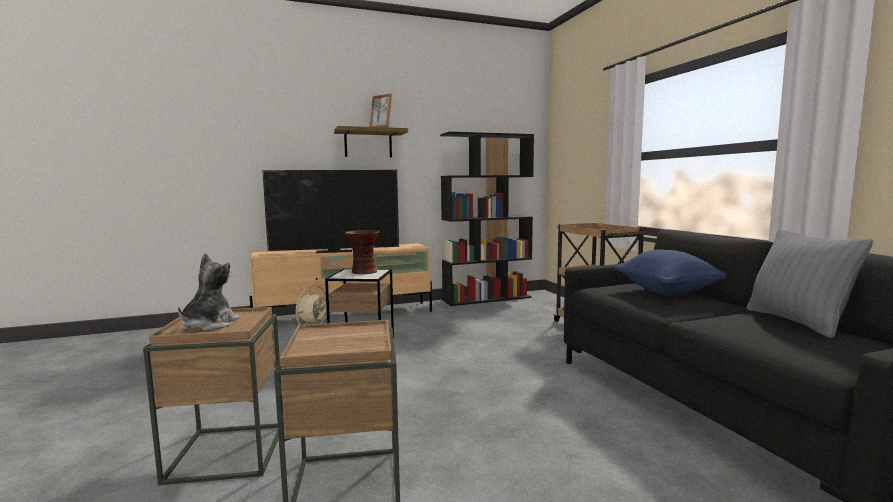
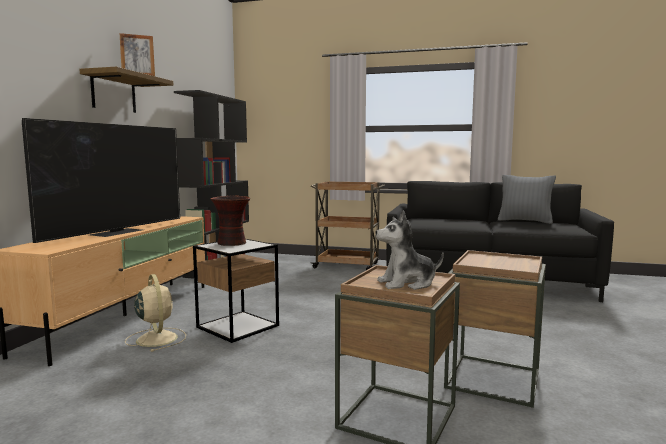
camera: 55 degrees left, 0 degrees up
(209, 325) = (407, 283): plush toy -> plush toy turned 60 degrees counterclockwise
(667, 292) = (447, 219): blue pillow -> none

